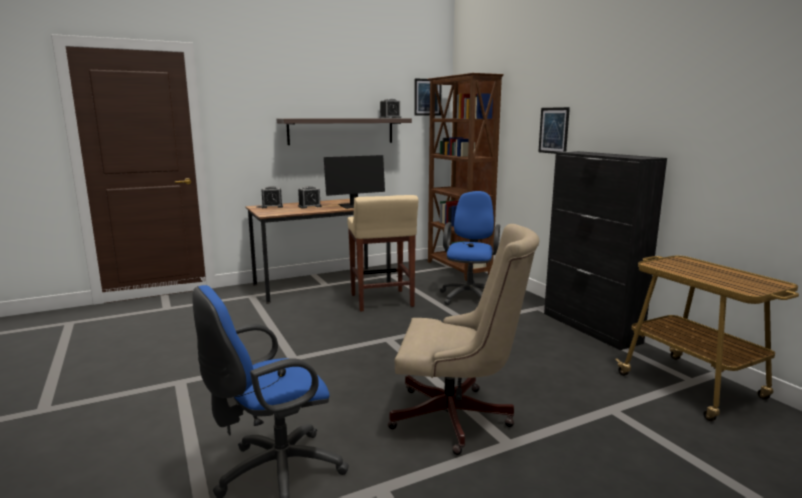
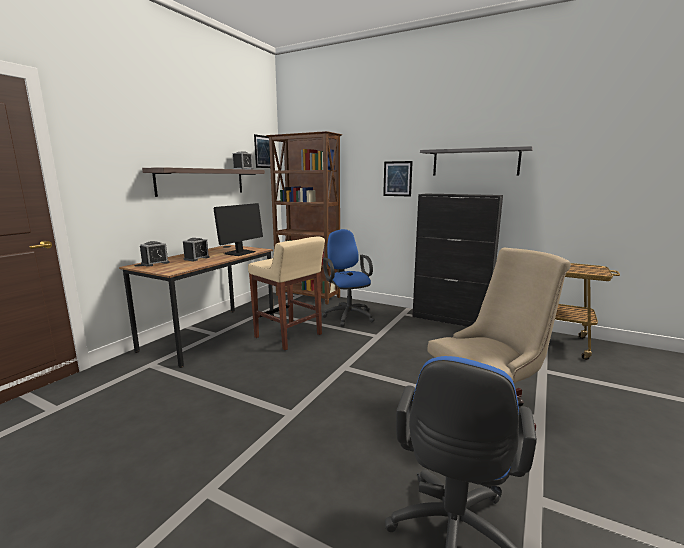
camera: 35 degrees left, 0 degrees up
(637, 109) = (475, 162): none -> grey shelf

